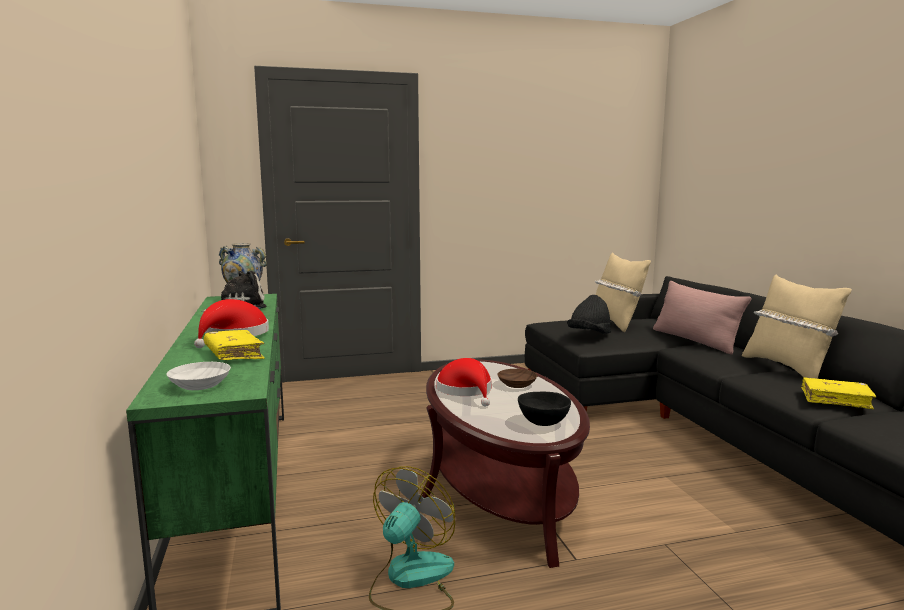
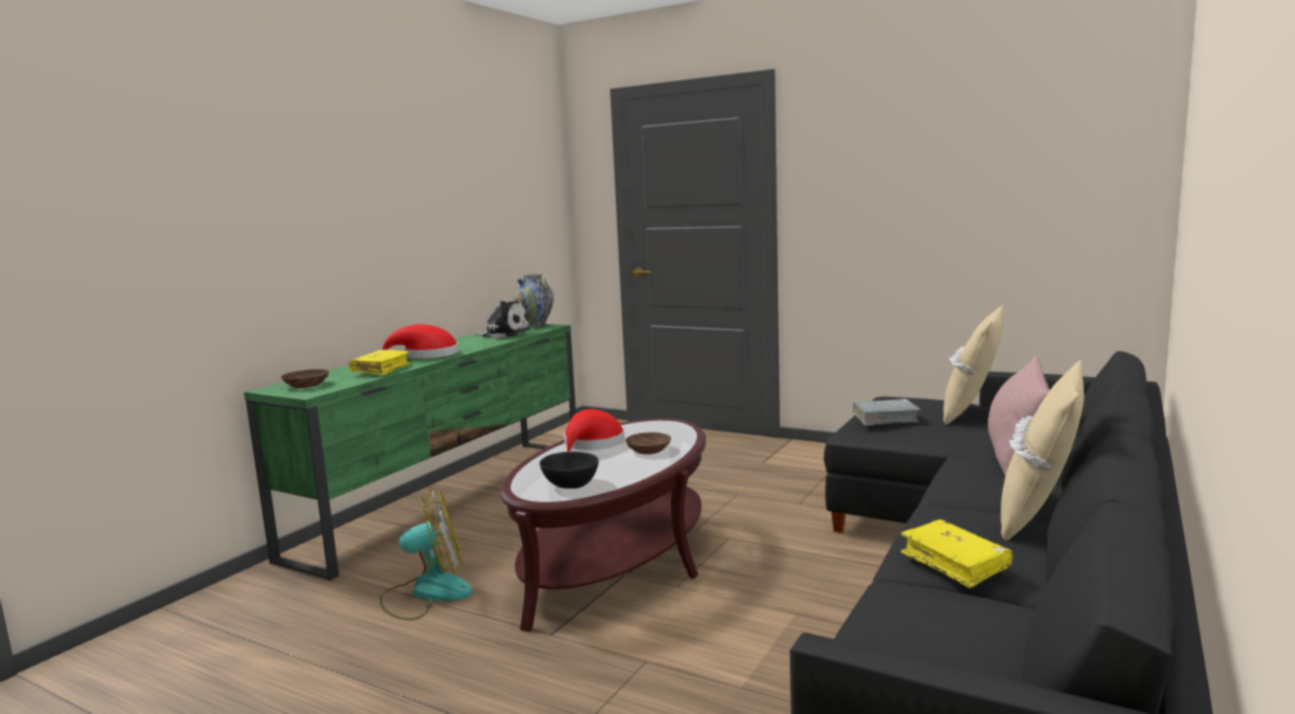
camera: 45 degrees right, 0 degrees up
(199, 385) = (305, 385): white bowl -> brown bowl
(589, 335) = (885, 419): black hat -> grey book

